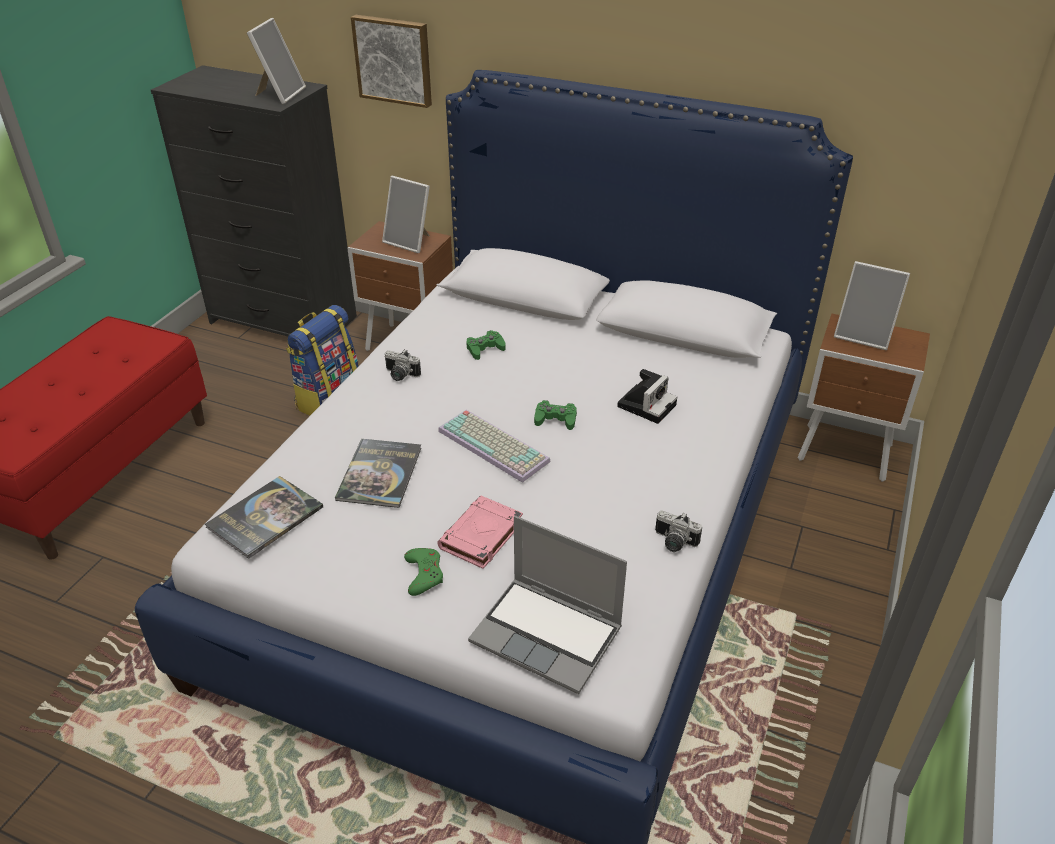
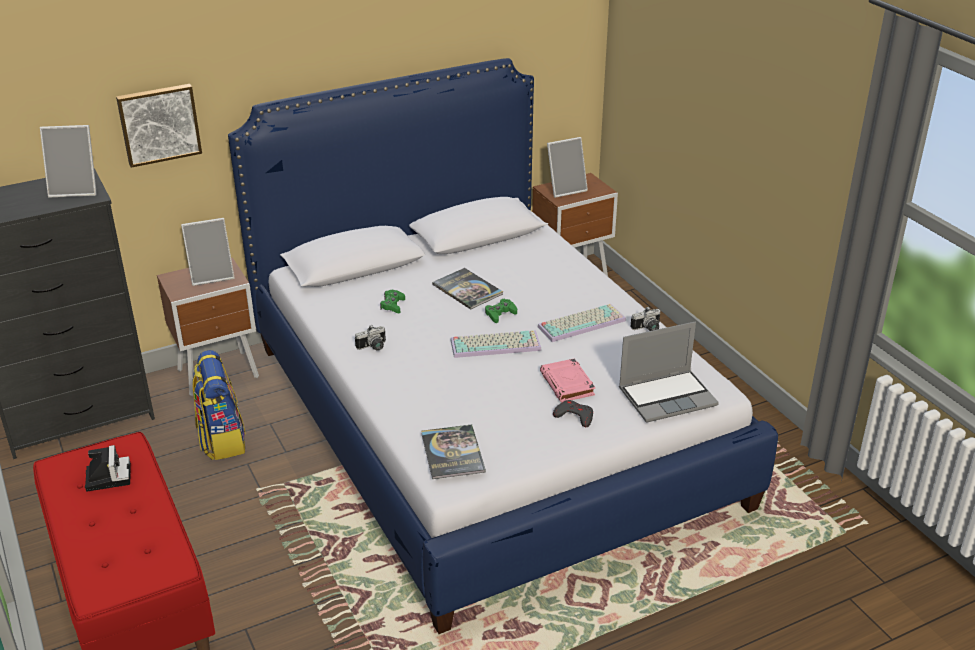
camera: 50 degrees left, 5 degrees down
(280, 94) = (76, 189): picture frame -> picture frame turned 120 degrees clockwise
(379, 474) = (468, 394): book -> book (467, 289)
(424, 574) = (574, 416): green game controller -> grey game controller
(616, 484) = (582, 322): none -> keyboard
(647, 404) = (528, 280): camera -> camera (108, 476)

